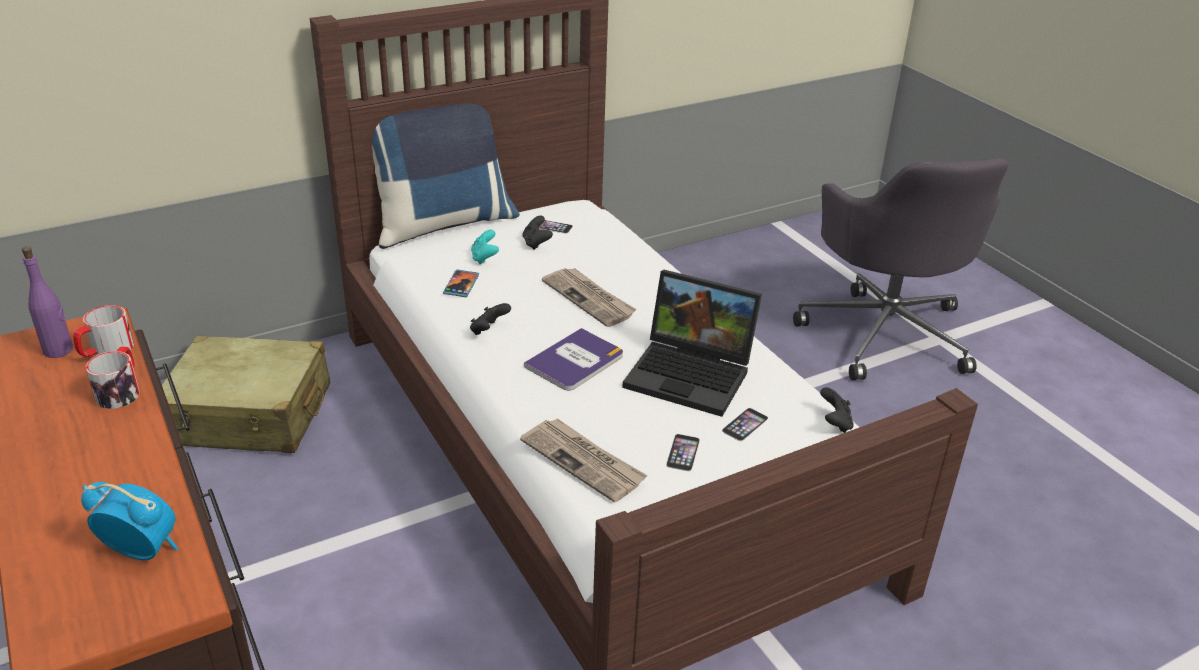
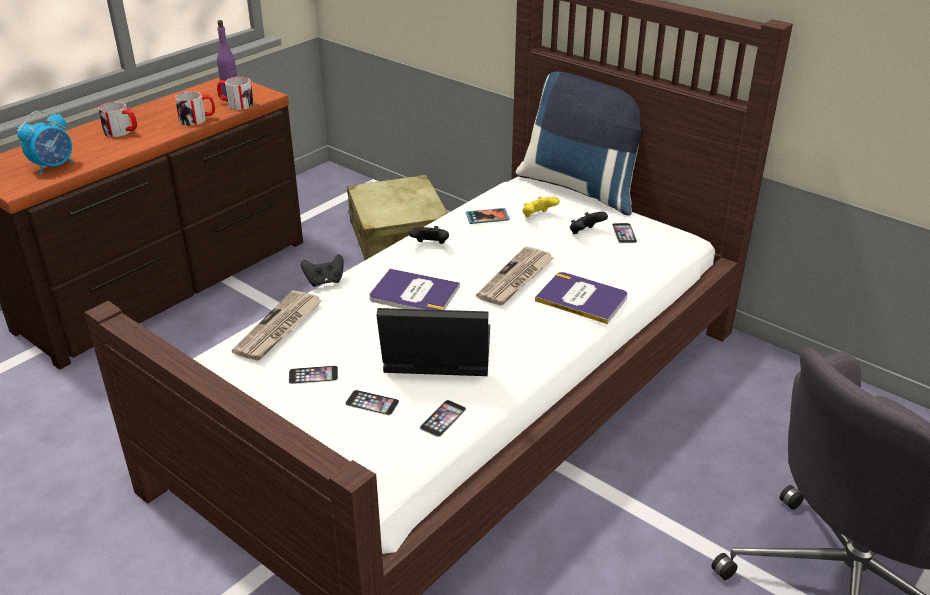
camera: 70 degrees right, 0 degrees up
(81, 468) = (122, 132): none -> mug
(141, 550) = (54, 167): alarm clock -> alarm clock turned 45 degrees clockwise
(484, 258) = (538, 216): turquoise game controller -> yellow game controller
(644, 276) = (582, 298): none -> book
(693, 374) = (434, 358): laptop -> laptop turned 90 degrees clockwise
(784, 390) = (443, 418): none -> phone
(835, 423) = (405, 461): black game controller -> black game controller (325, 281)

